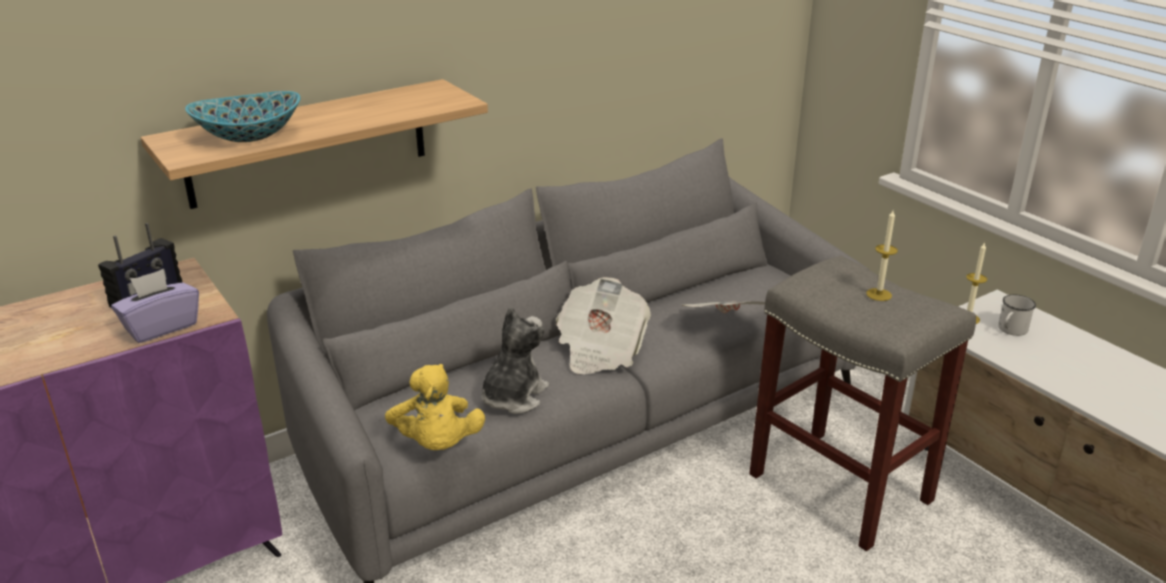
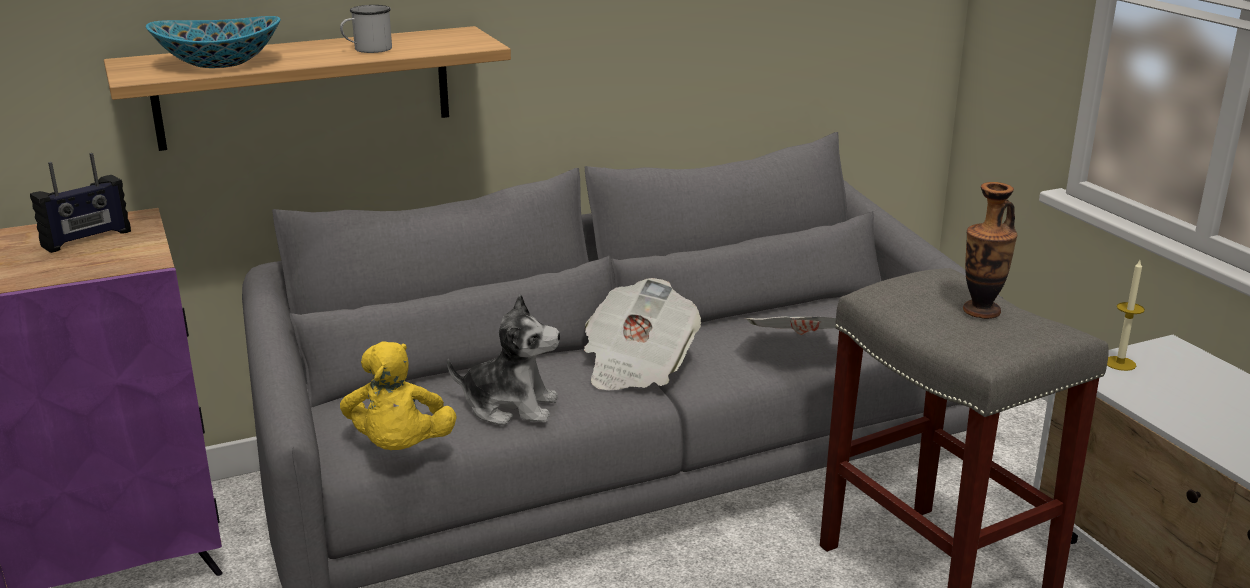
camera: 10 degrees right, 5 degrees down
(161, 327) = (85, 269): purple tissue box -> none
(513, 397) = (510, 406): plush toy -> plush toy turned 60 degrees clockwise
(879, 294) = (981, 311): candle -> vase
(1010, 330) = (1175, 381): white mug -> white mug (367, 50)

